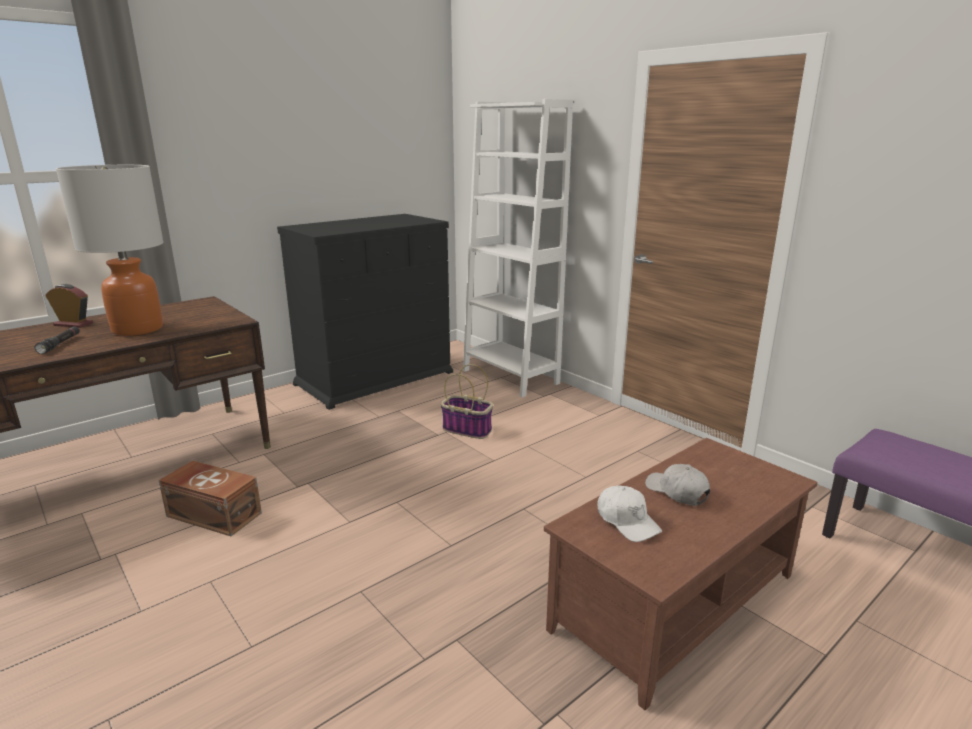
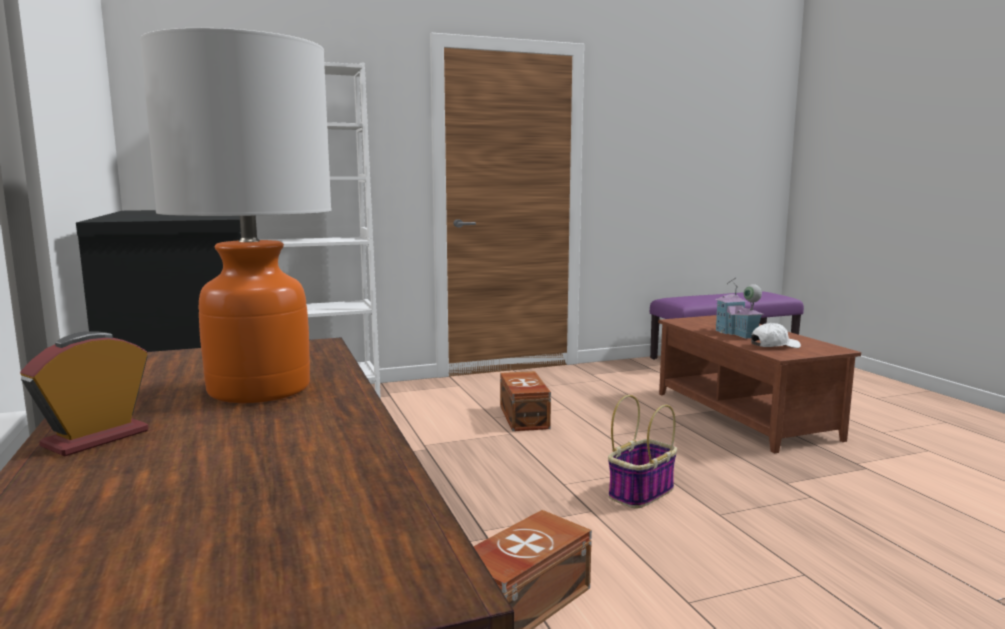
camera: 70 degrees left, 10 degrees down
(60, 344) = (273, 436): black flashlight -> none
(468, 430) = (430, 434): basket -> basket (641, 492)
(538, 459) = (523, 417): none -> brown storage box
(677, 492) = (736, 333): white cap -> toy house

